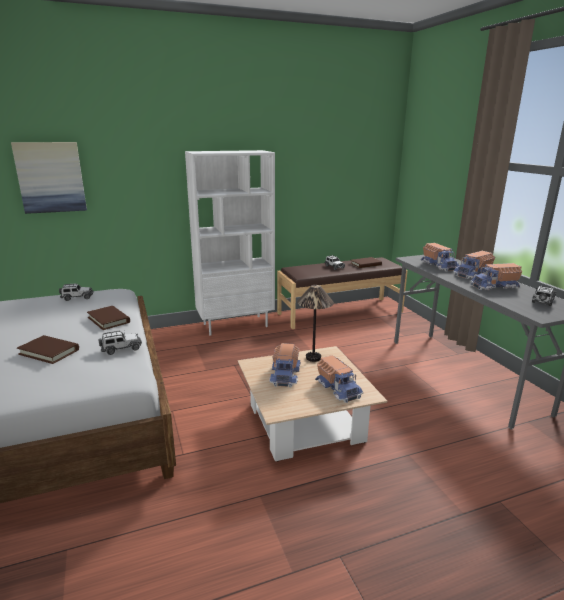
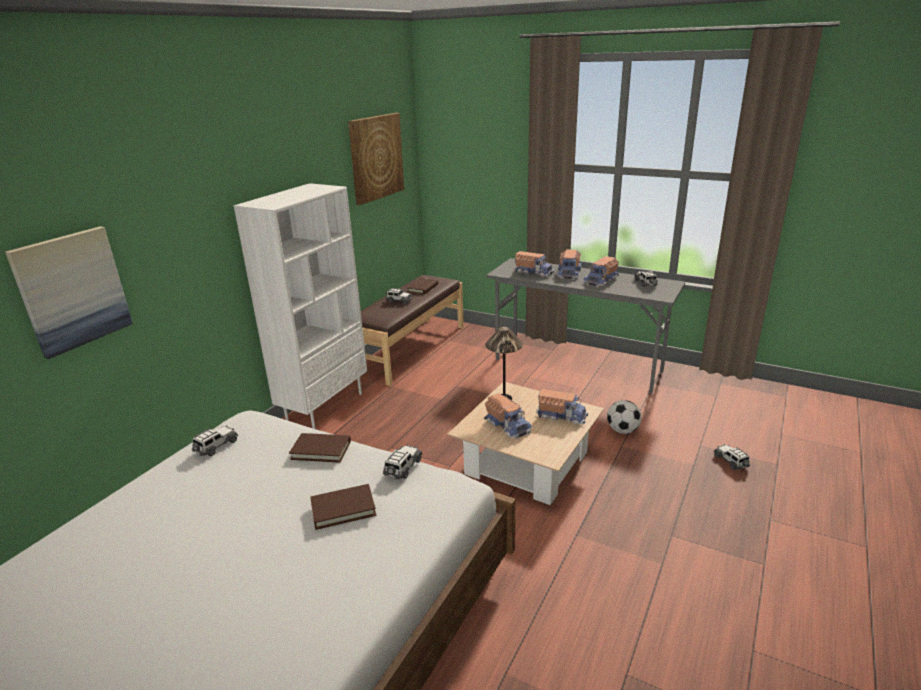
camera: 40 degrees left, 5 degrees up
(345, 144) = (376, 157): none -> picture
(429, 443) = (623, 430): none -> football
(516, 538) = (731, 461): none -> toy car

